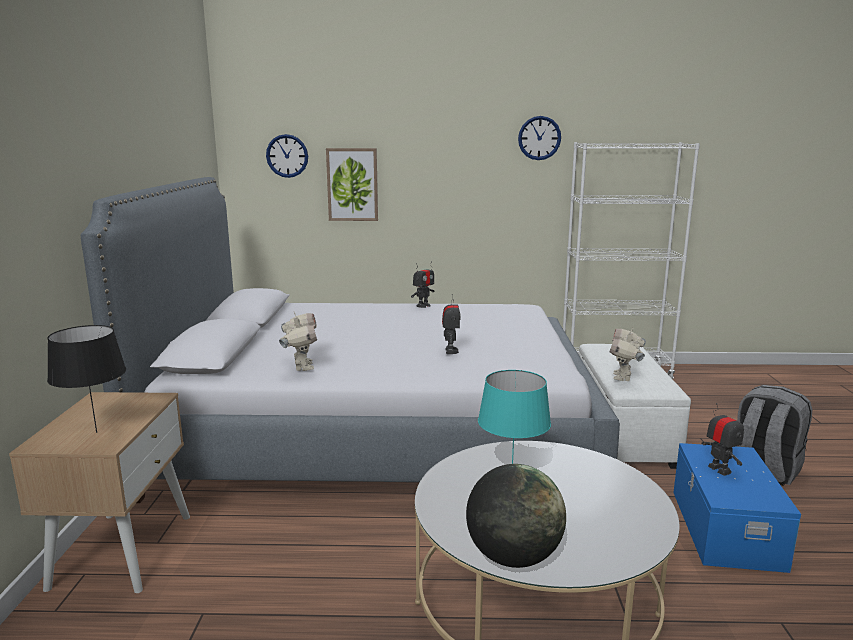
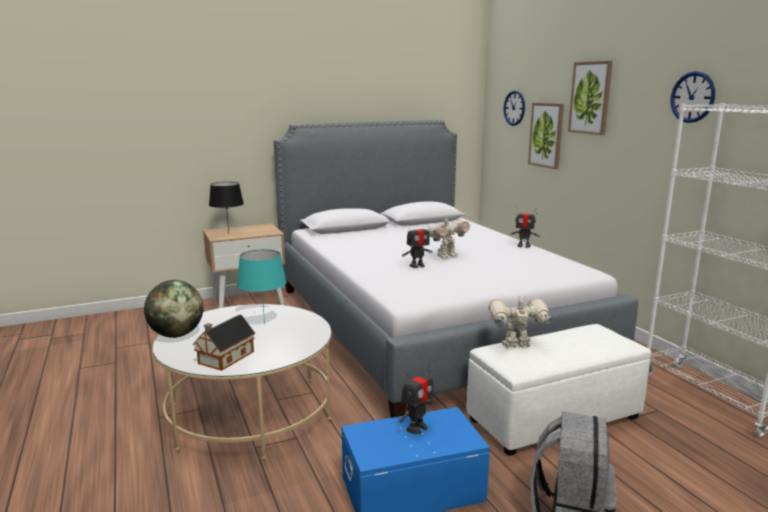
camera: 65 degrees right, 0 degrees up
(301, 367) = (346, 244): toy robot -> toy robot (446, 256)
(417, 141) = (590, 98): none -> picture
(623, 523) = (224, 358): none -> toy house

